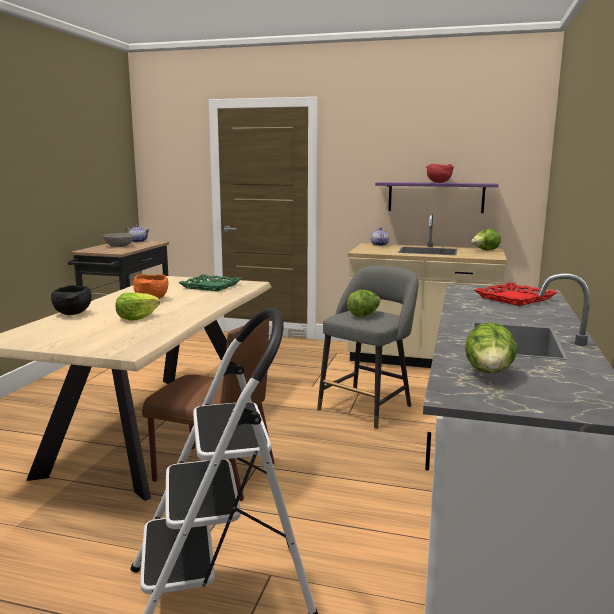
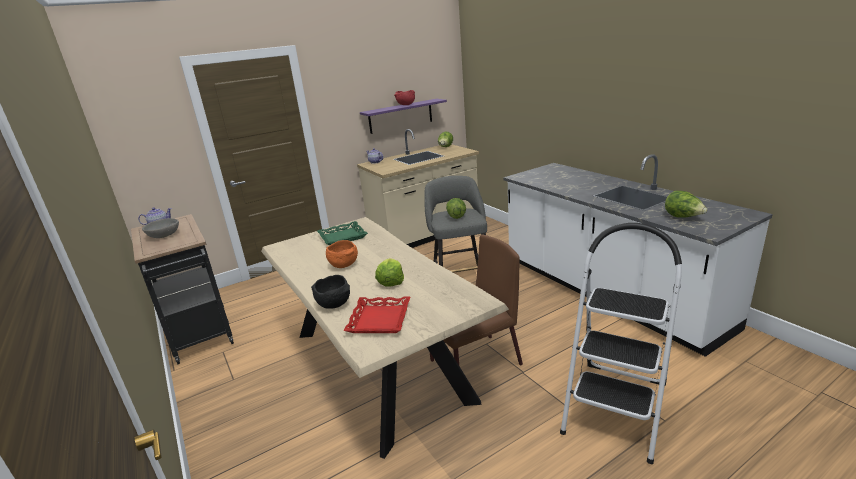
camera: 45 degrees left, 10 degrees up
(514, 298) = (558, 175): red tray -> red tray (379, 319)

